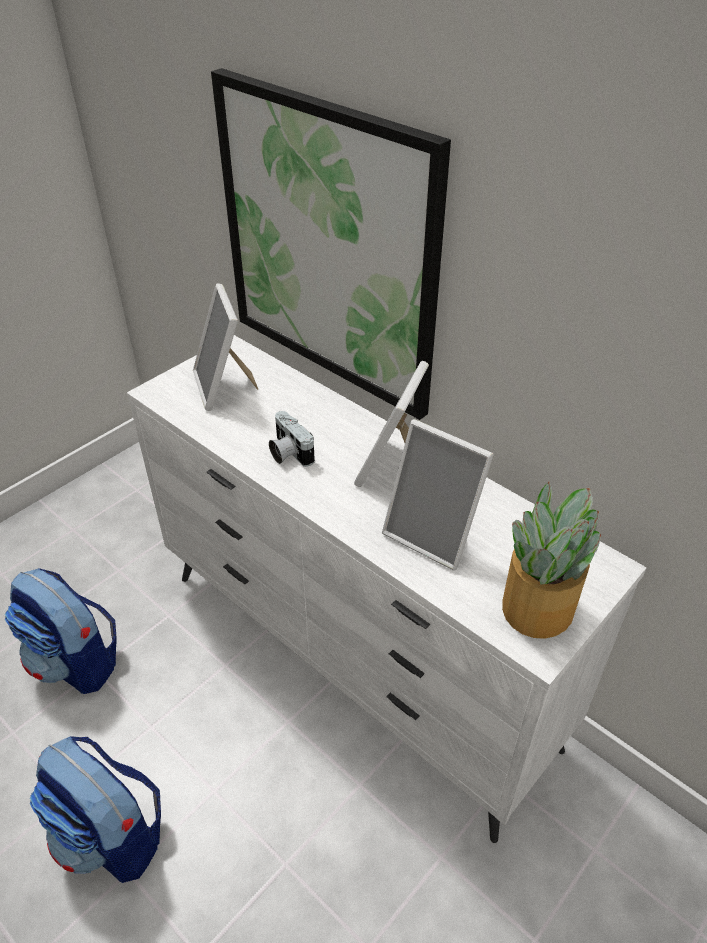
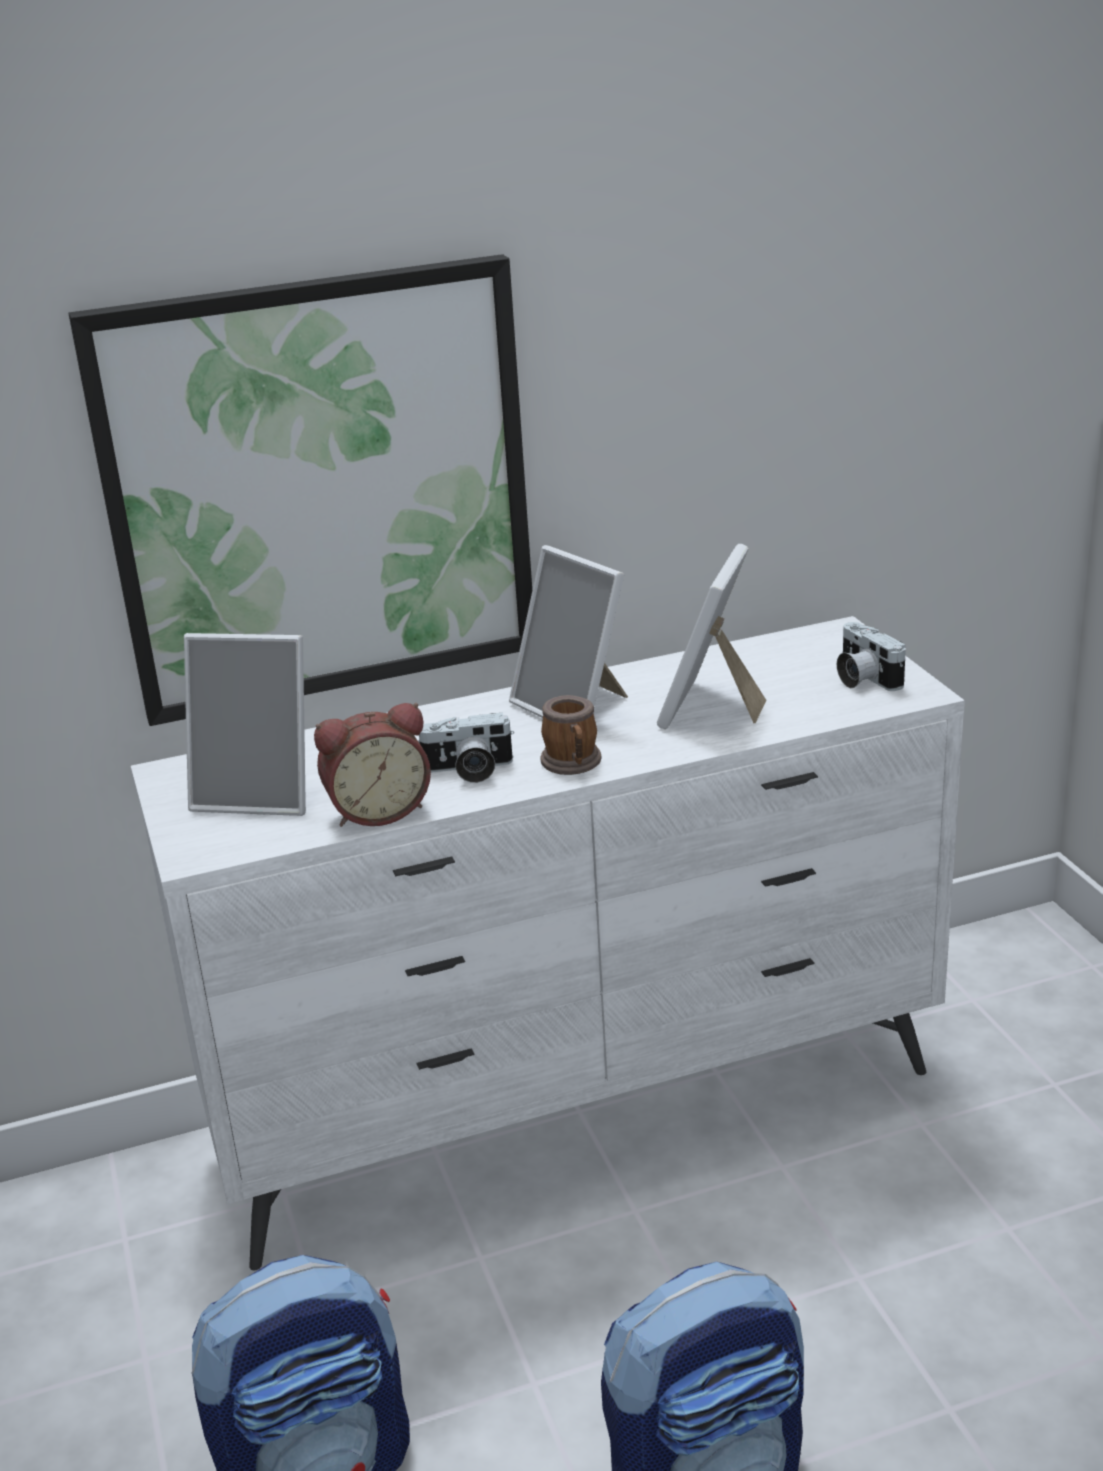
camera: 60 degrees left, 15 degrees down
(225, 435) = (377, 810): none -> alarm clock
(319, 494) = (573, 764): none -> mug
(434, 534) = (711, 708): picture frame -> picture frame turned 135 degrees clockwise
(539, 605) = (863, 678): potted plant -> camera

